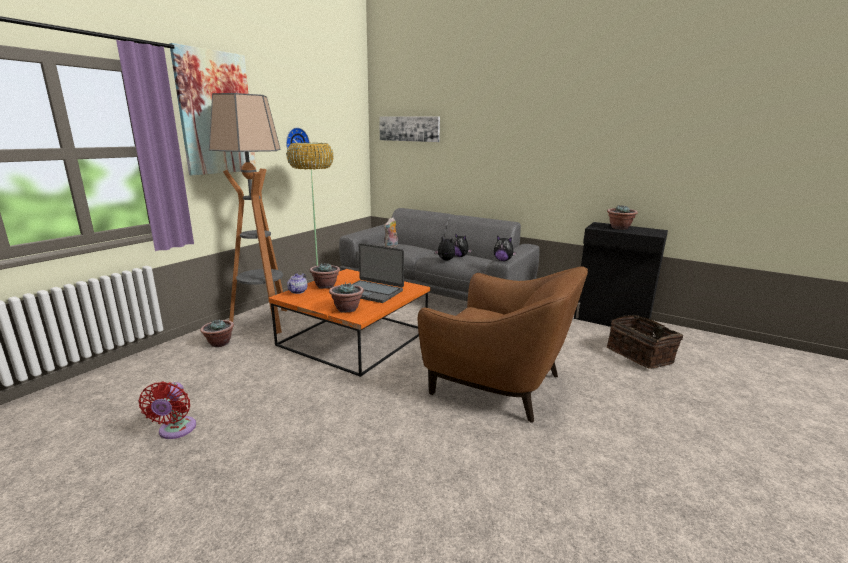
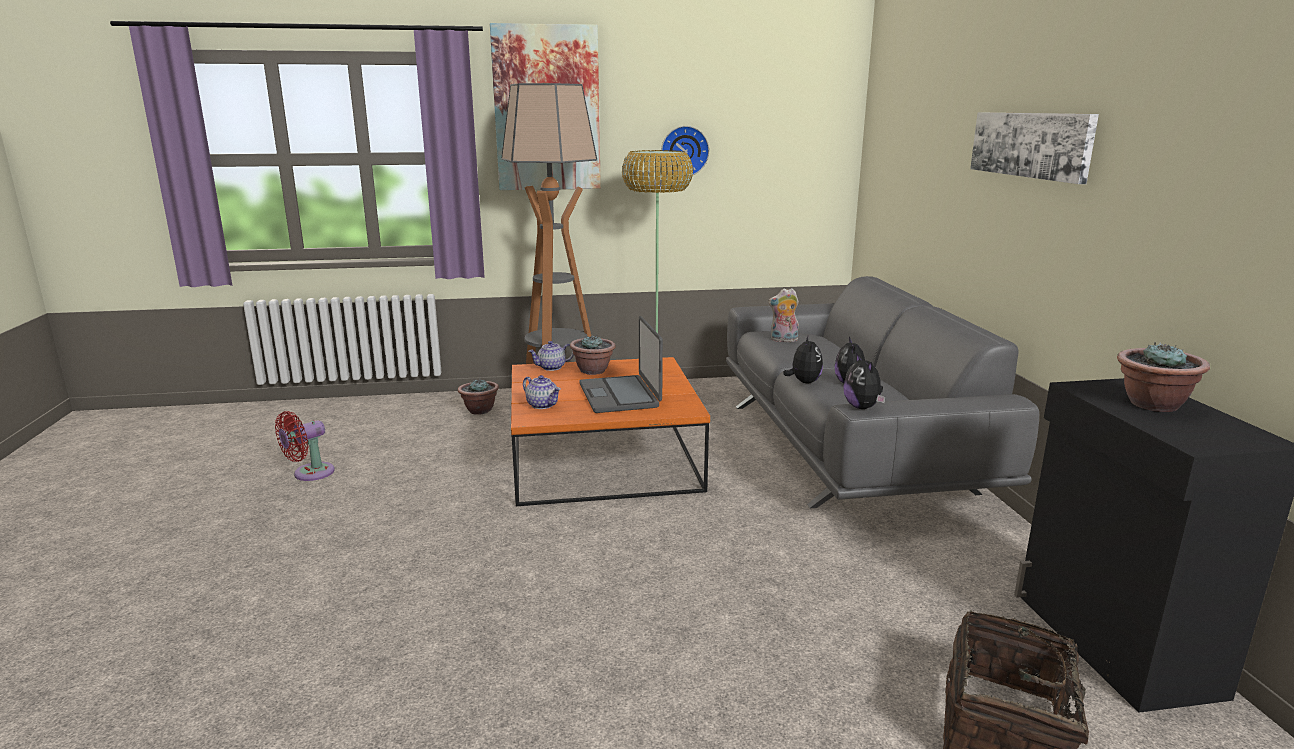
camera: 50 degrees right, 0 degrees up
(347, 309) = (543, 405): potted plant -> teapot
(409, 128) = (903, 126): picture -> picture (1030, 144)
(498, 384) = (635, 607): brown armchair -> none

